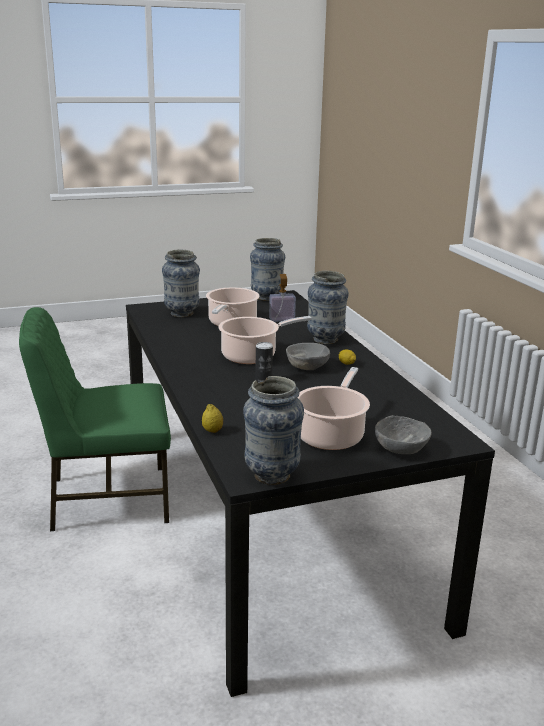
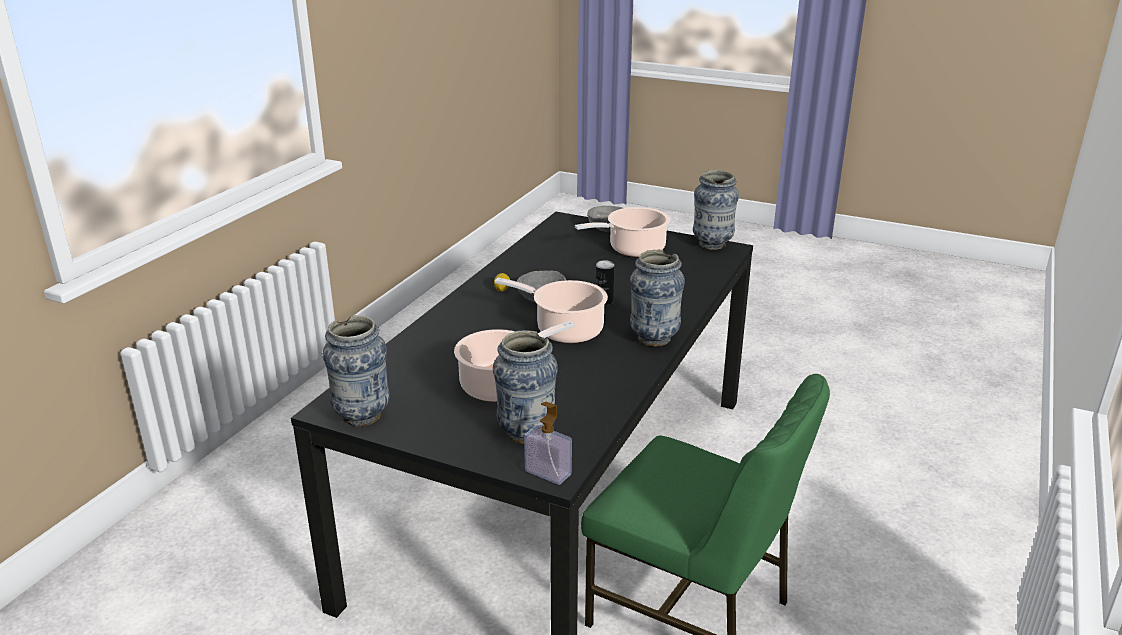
camera: 135 degrees left, 5 degrees up
(212, 431) = (711, 280): lemon -> none
(282, 319) = (435, 366): soap dispenser -> soap dispenser (548, 472)
(325, 340) = (459, 319): vase -> vase (654, 339)

